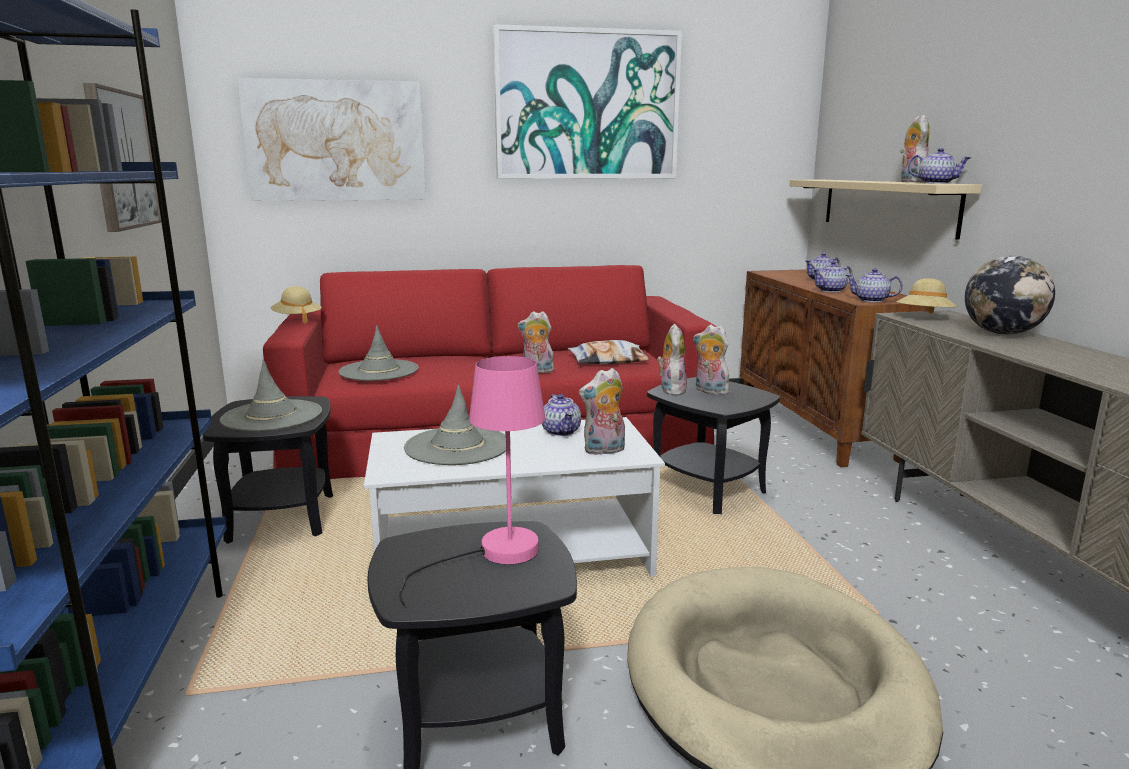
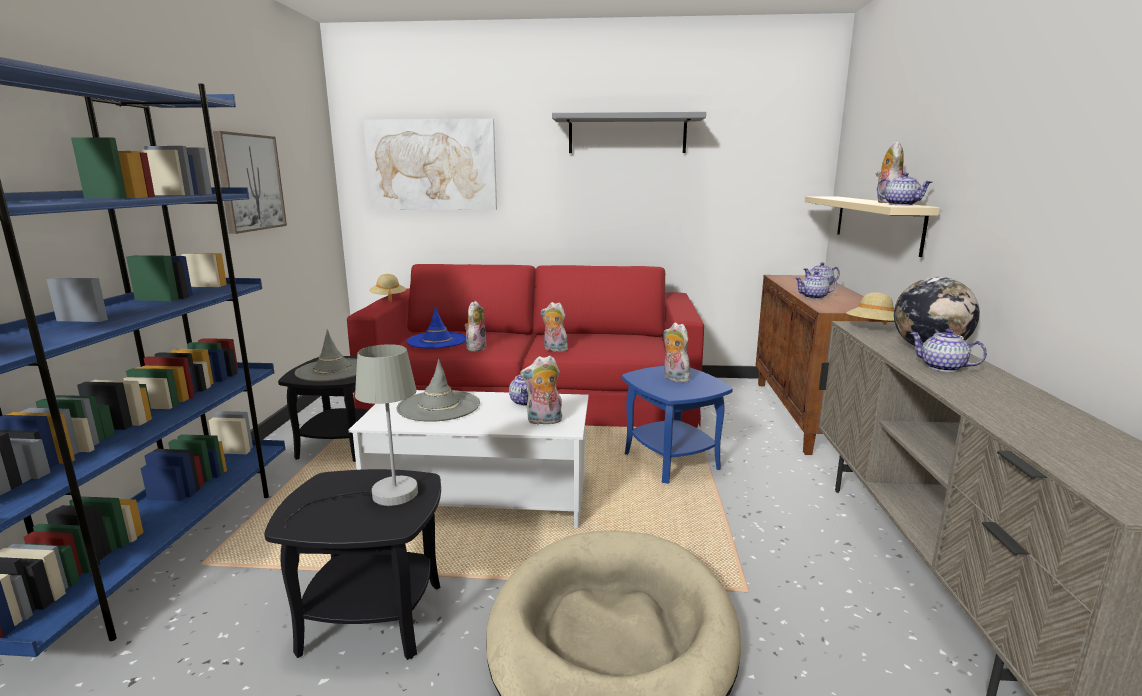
camera: 15 degrees right, 0 degrees up
(379, 371) = (437, 341): grey hat -> blue hat
(493, 556) = (380, 497): pink table lamp -> grey table lamp
(587, 105) = (627, 134): picture -> grey shelf
(608, 360) = (618, 345): pillow -> none
(671, 390) = (642, 375): plush toy -> plush toy (475, 348)
(707, 490) = (671, 461): black side table -> blue side table
(871, 300) = (839, 308): teapot -> teapot (943, 367)

